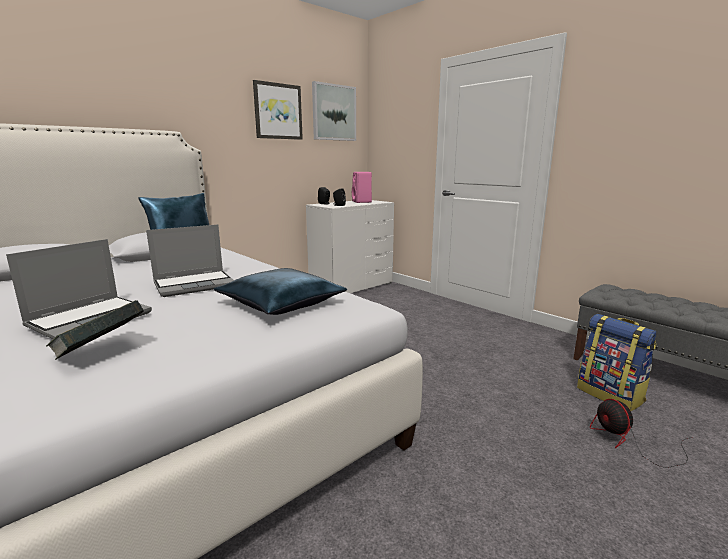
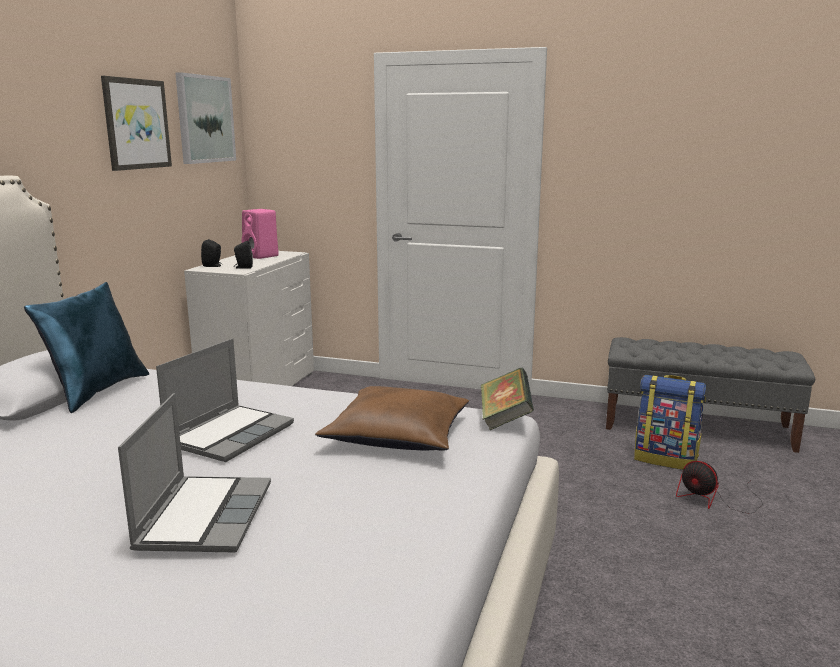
camera: 30 degrees left, 0 degrees up
(100, 351) = (320, 545): book -> book (505, 418)
(282, 304) = (399, 435): blue pillow -> brown pillow

